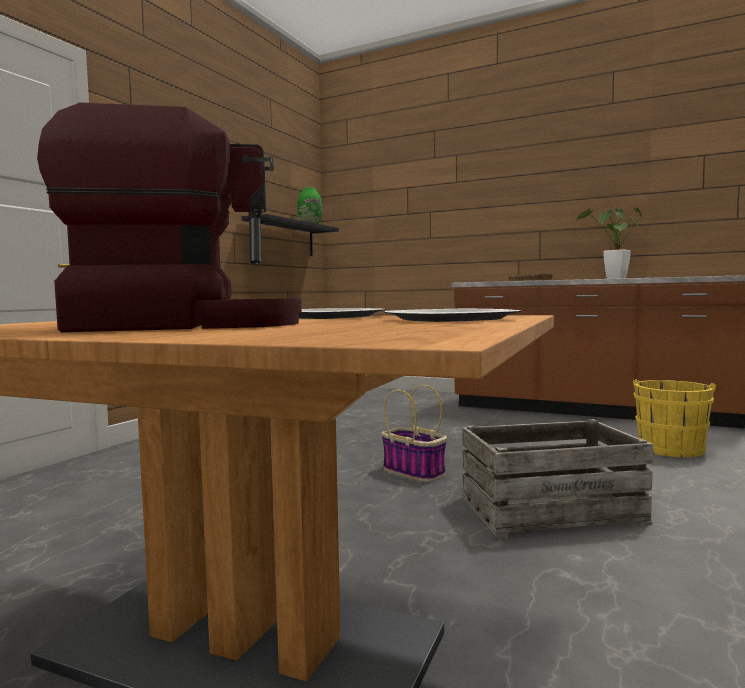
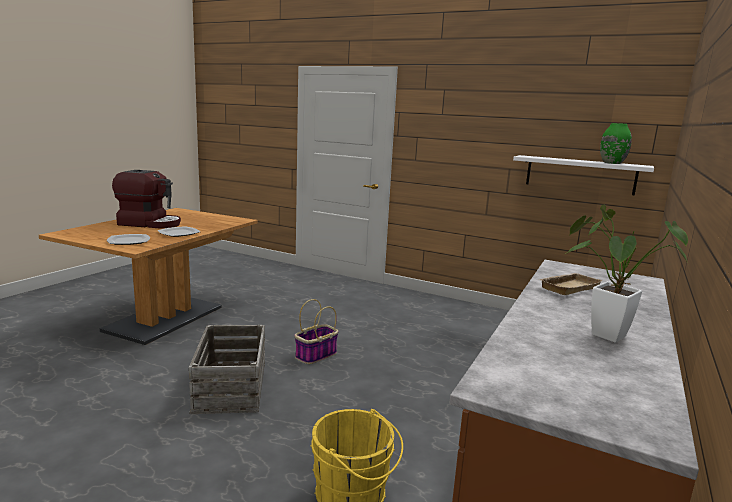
camera: 90 degrees right, 10 degrees up
(186, 325) = (150, 223): coffee machine -> coffee machine turned 75 degrees counterclockwise
(283, 238) = (580, 175): black shelf -> white shelf

